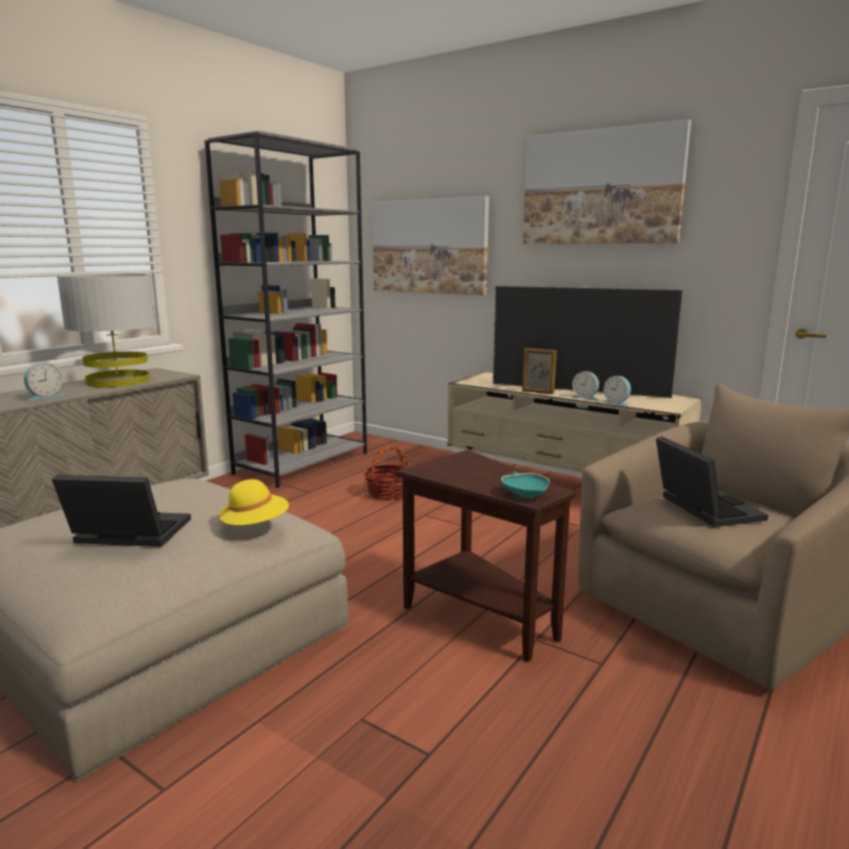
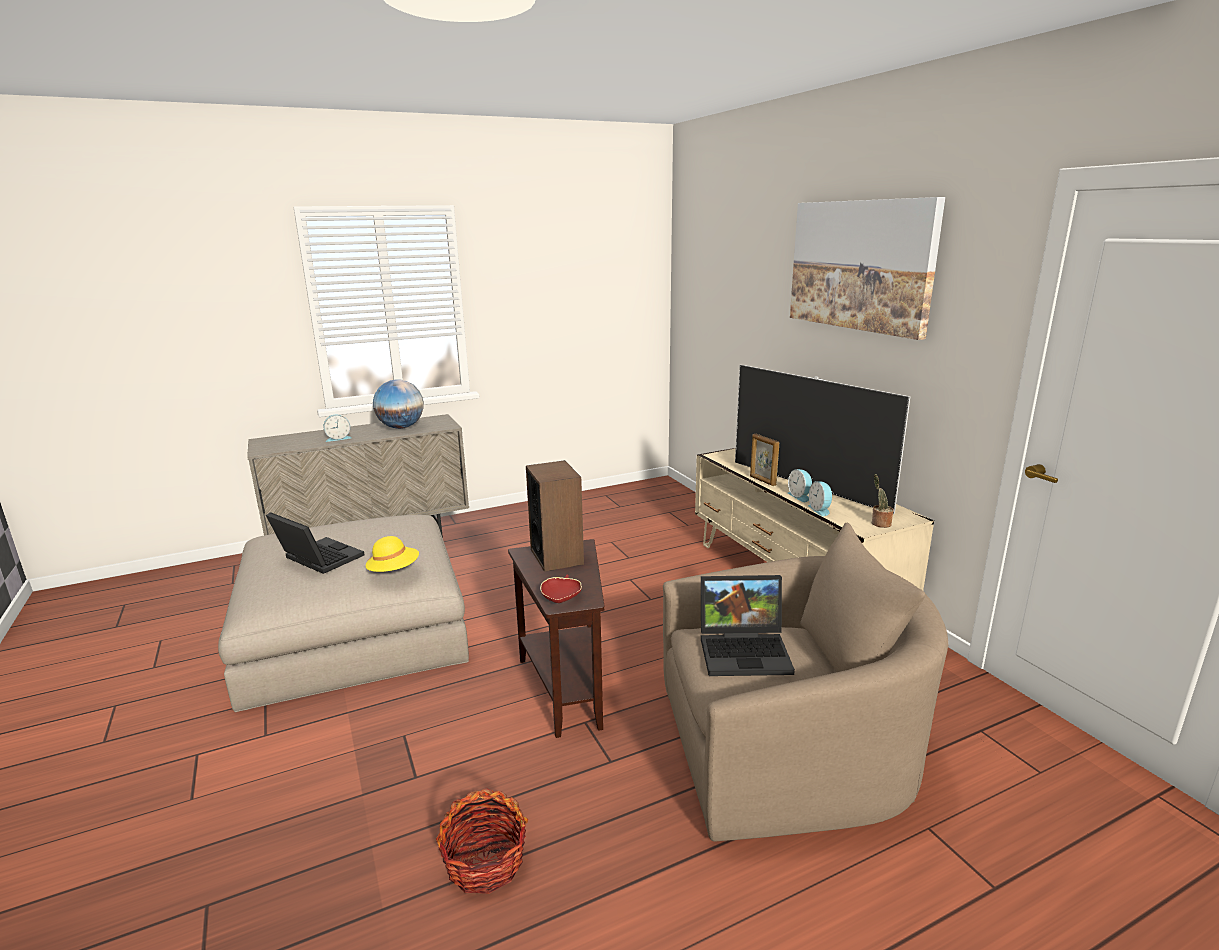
camera: 30 degrees right, 5 degrees up
(117, 381) = (401, 427): grey table lamp -> globe
(302, 463) = (588, 502): grey bookcase -> none
(388, 493) = (624, 550): basket -> basket (485, 862)
(429, 246) = (724, 307): picture -> none
(459, 467) = (557, 556): none -> speaker
(525, 494) = (561, 598): turquoise bowl -> red bowl
(673, 404) = (879, 523): none -> potted plant
(702, 508) = (746, 650): laptop -> laptop turned 75 degrees clockwise

